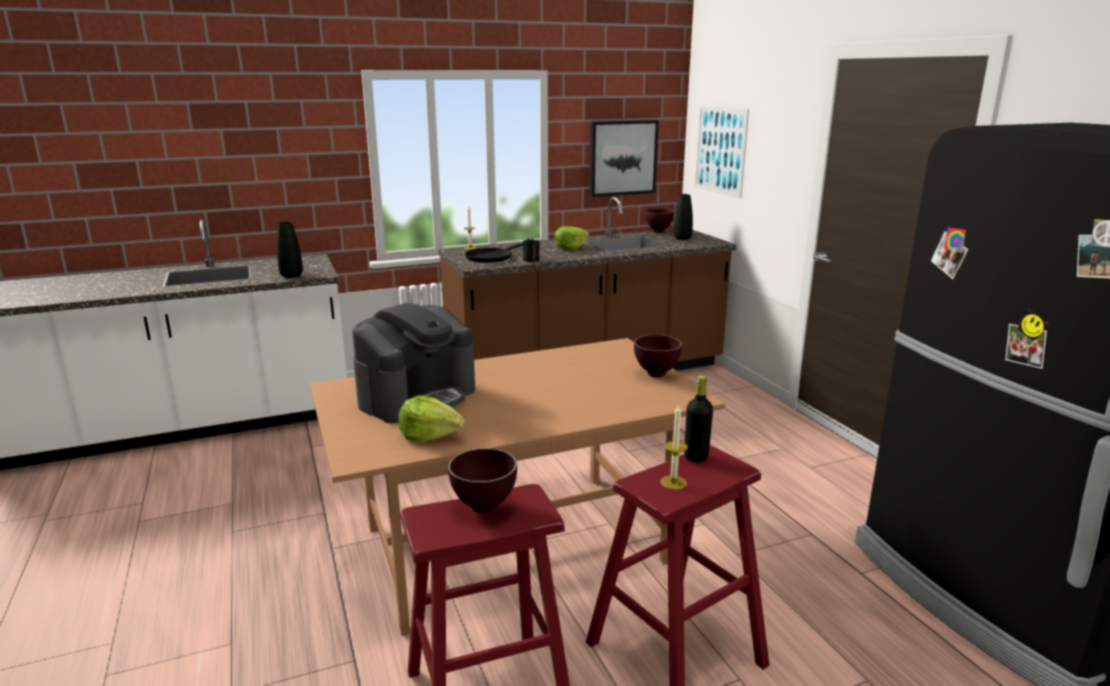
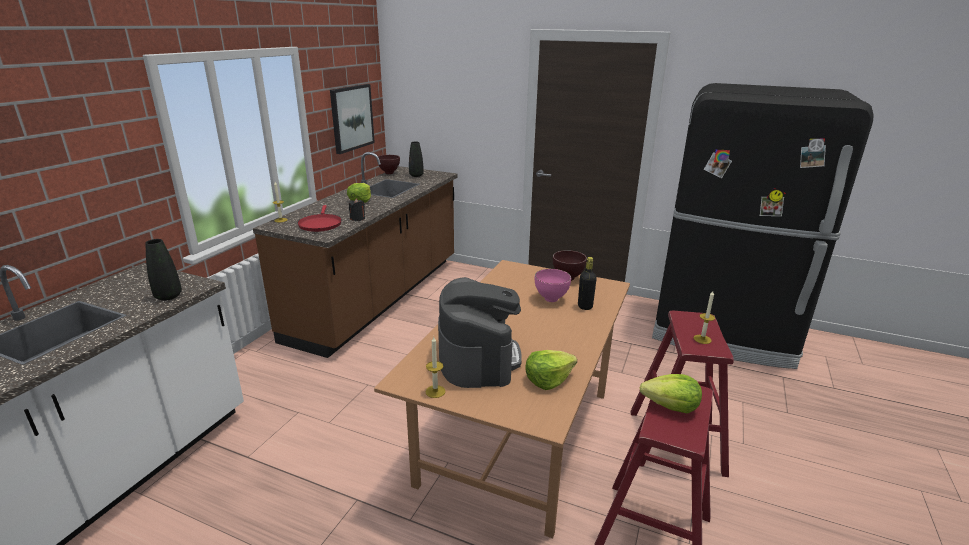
camera: 45 degrees left, 5 degrees up
(336, 403) = (435, 391): none -> candle
(483, 508) = (671, 406): brown bowl -> lettuce
(490, 257) = (320, 224): black frying pan -> red frying pan
(589, 384) = (551, 300): none -> pink bowl
(696, 457) = (681, 320): black bottle -> black bottle (585, 306)
(720, 150) = (427, 105): picture -> none

